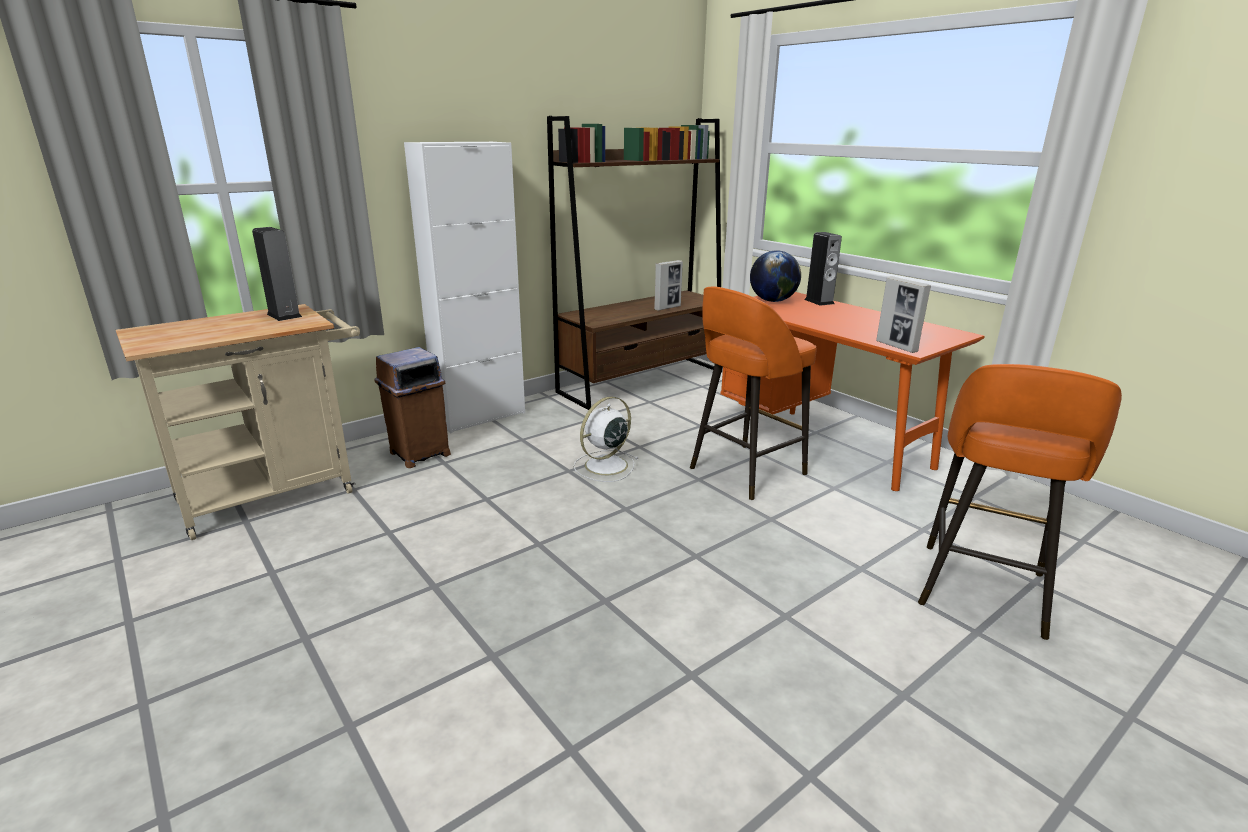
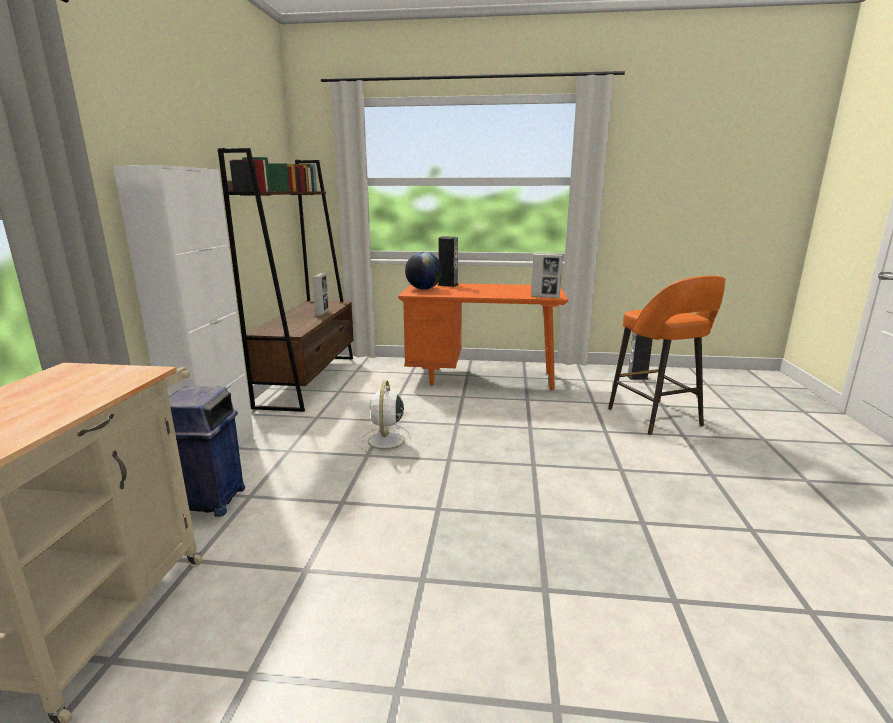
camera: 45 degrees left, 5 degrees down
(284, 315) = (79, 376): speaker -> speaker (637, 377)
(418, 454) = (210, 501): brown trash can -> blue trash can
(744, 472) = (473, 409): orange stool -> none

